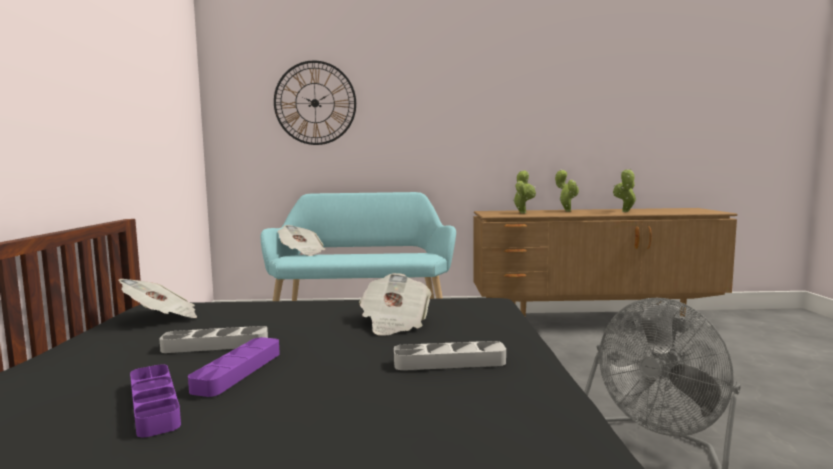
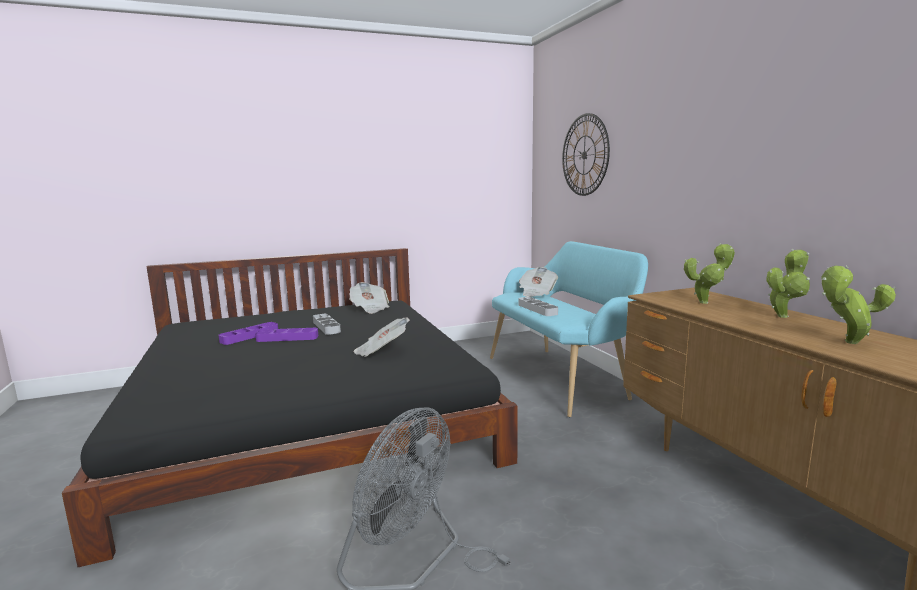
camera: 70 degrees right, 5 degrees up
(449, 362) = (304, 374): grey tray -> grey tray (537, 309)

